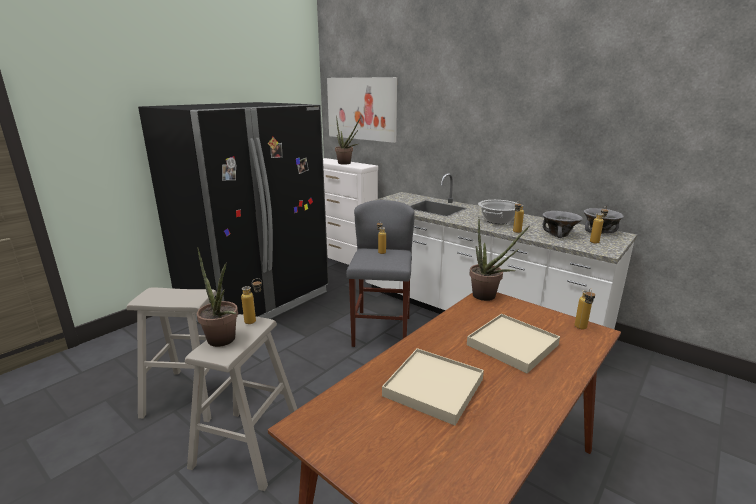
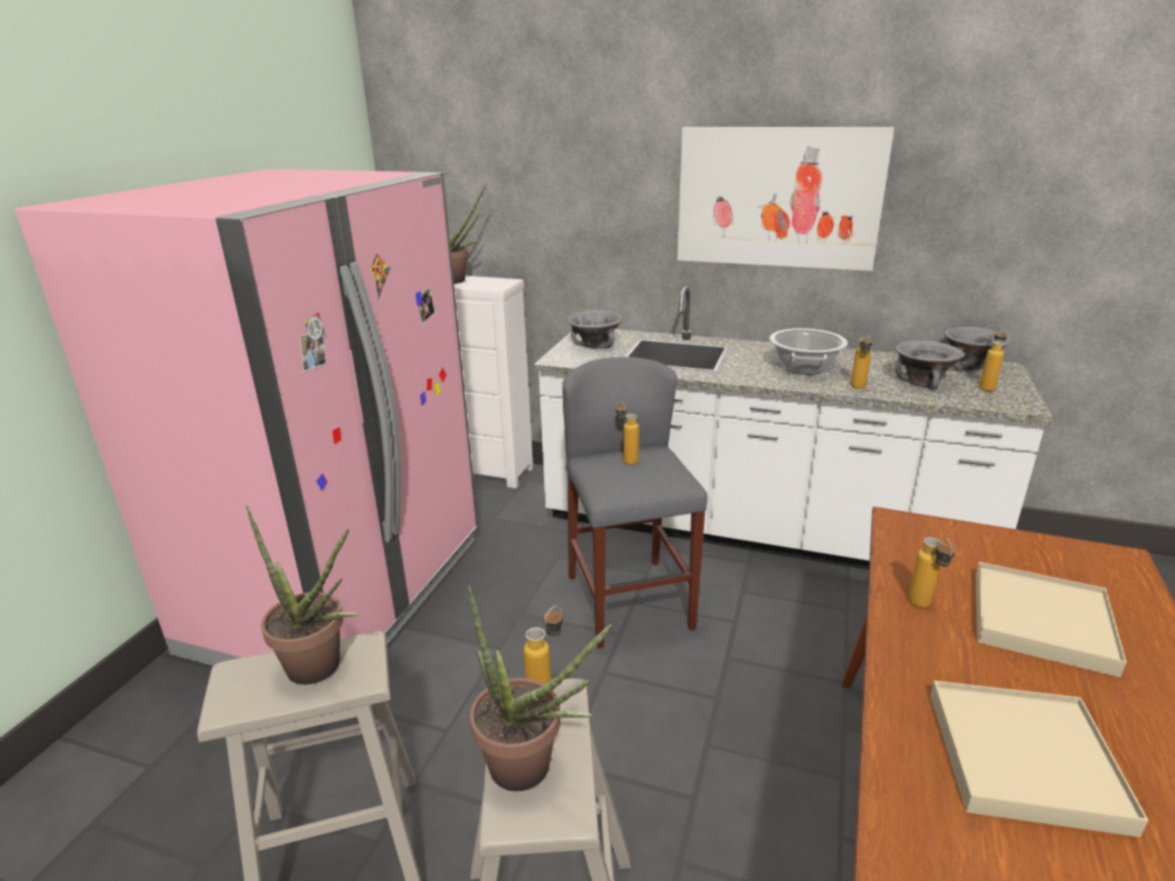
camera: 20 degrees left, 5 degrees up
(256, 301) = (342, 593): black fridge -> pink fridge
(361, 109) = (474, 168): picture -> picture (778, 198)
(399, 200) = (595, 345): none -> grey bowl
(488, 297) = (907, 527): potted plant -> potted plant (322, 670)
(581, 329) = (1097, 560): bottle -> bottle (924, 607)

